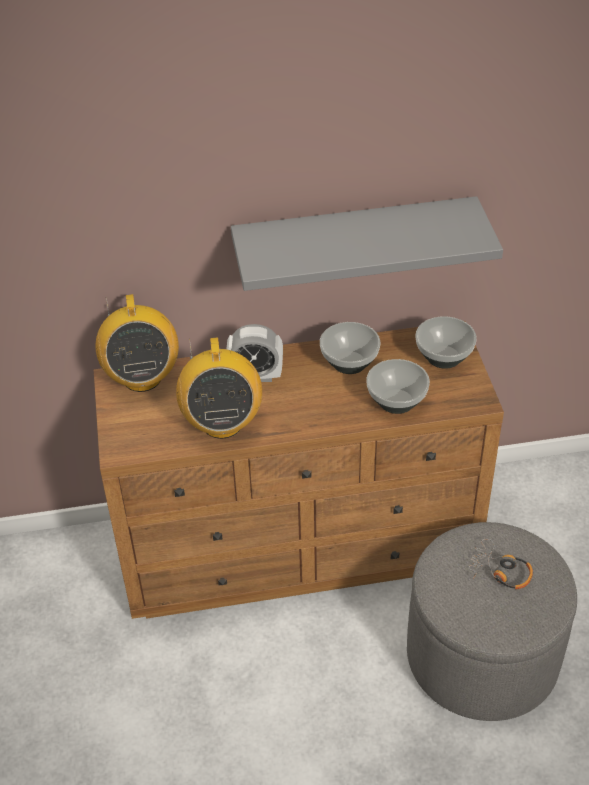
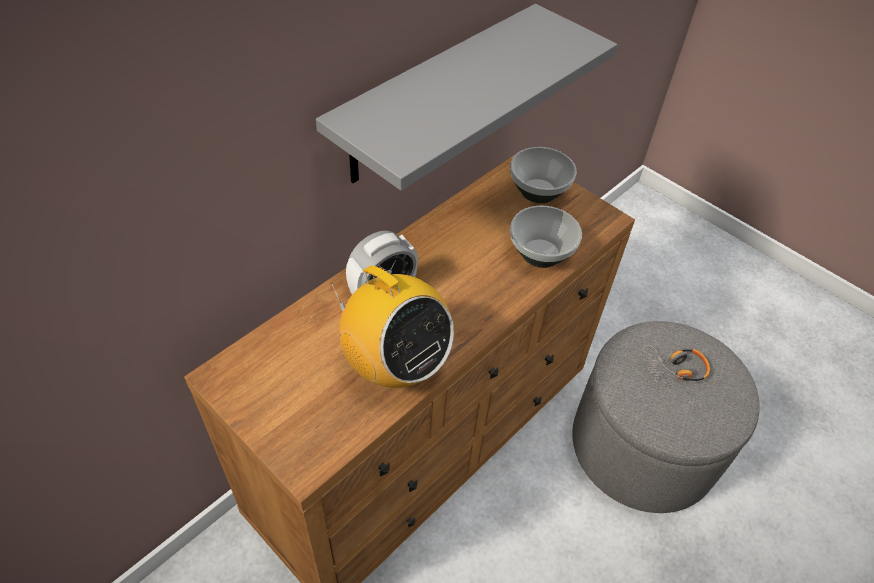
camera: 40 degrees left, 5 degrees up
(142, 378) = (255, 357): radio -> none
(348, 363) = (461, 236): bowl -> none

